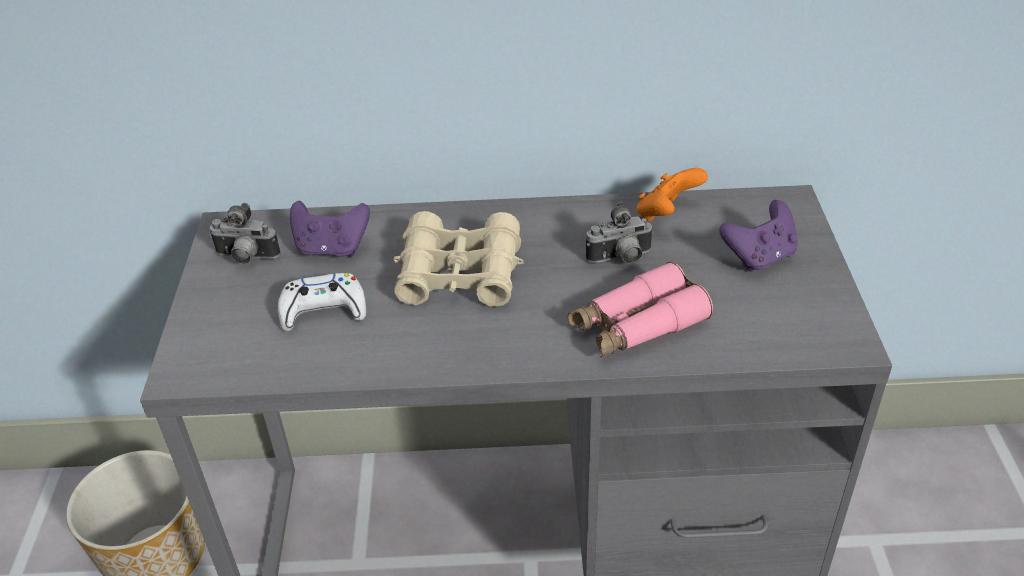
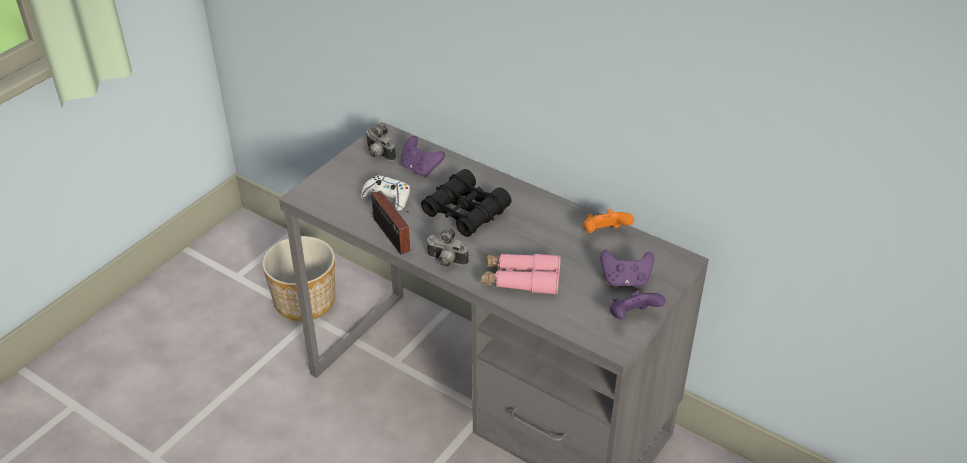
camera: 35 degrees right, 0 degrees up
(392, 362) = (392, 237): none -> radio
(460, 274) = (465, 212): beige binoculars -> black binoculars
(620, 259) = (551, 244): camera -> camera (446, 262)
(824, 297) = (632, 317): none -> purple game controller

